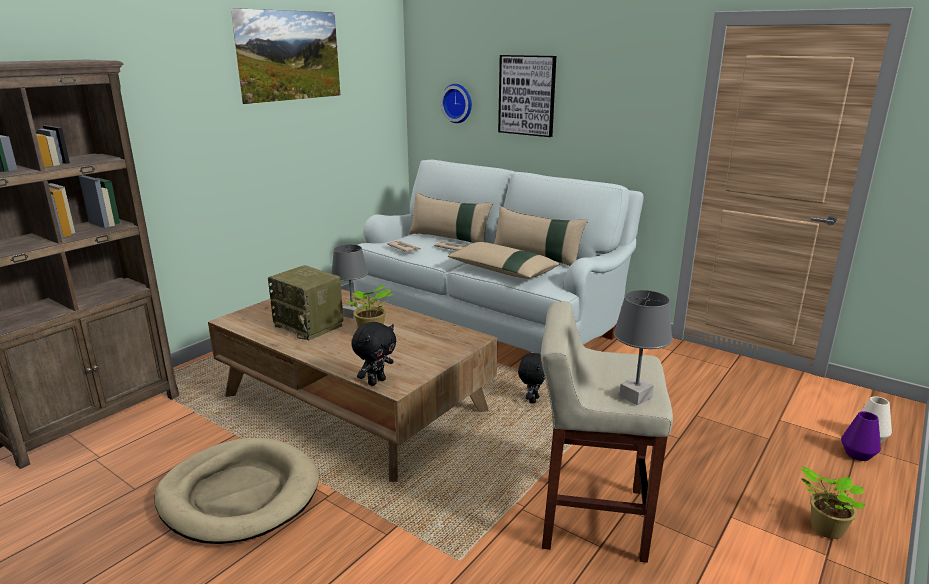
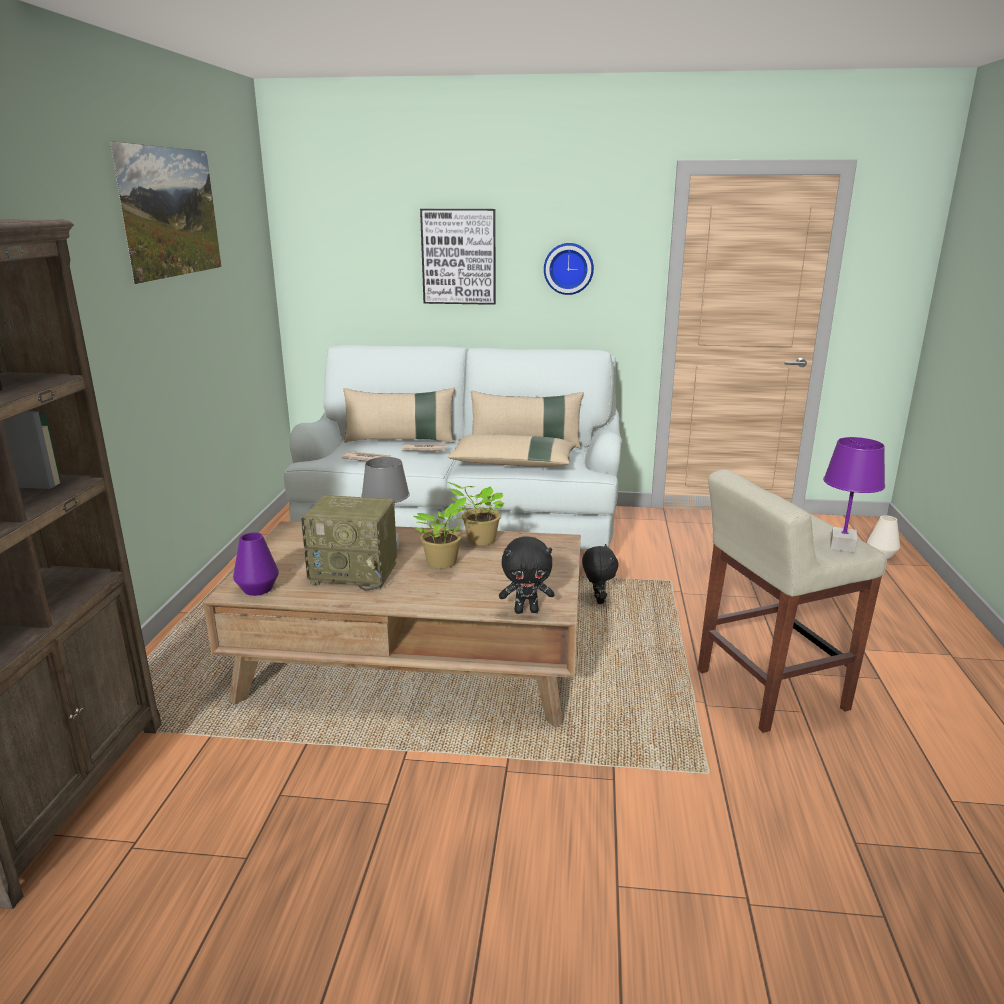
camera: 30 degrees left, 0 degrees up
(239, 494) = (400, 807): beige dog bed -> none
(376, 381) = (526, 611): black plush toy -> black plush toy turned 75 degrees clockwise
(458, 103) = (359, 271): wall clock -> wall clock (568, 268)
(635, 396) = (842, 546): grey table lamp -> purple table lamp
(824, 528) = (928, 635): potted plant -> potted plant (479, 540)
(857, 454) = (888, 570): purple vase -> purple vase (257, 589)

